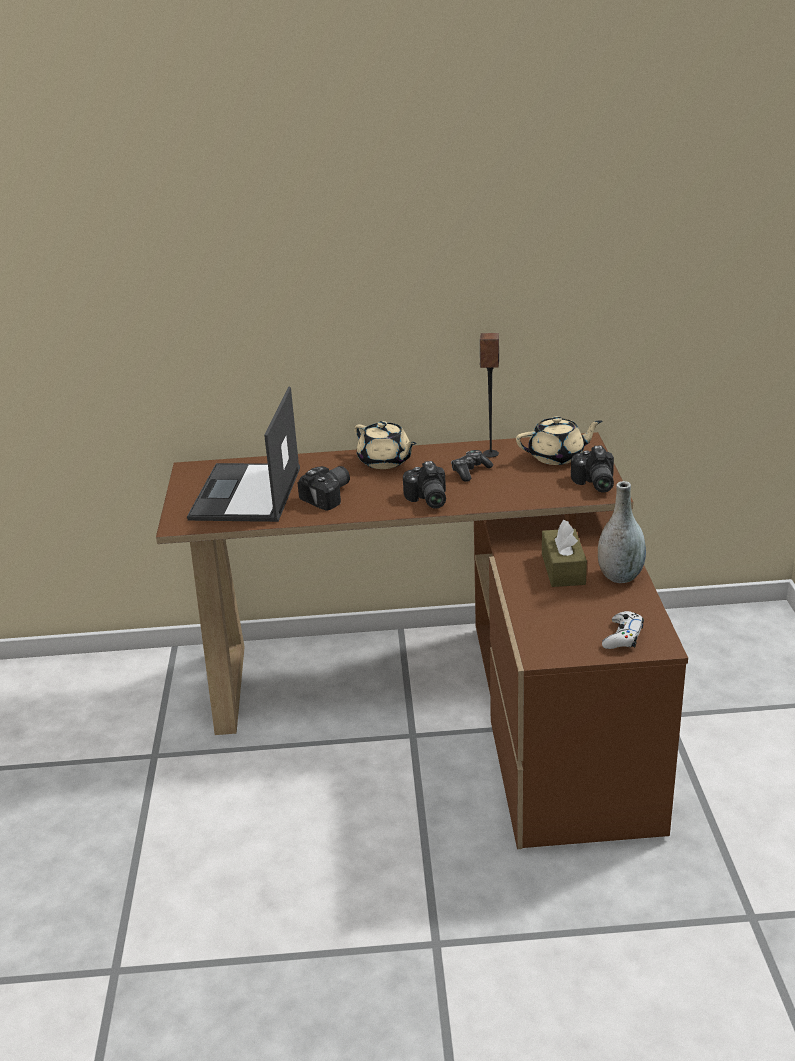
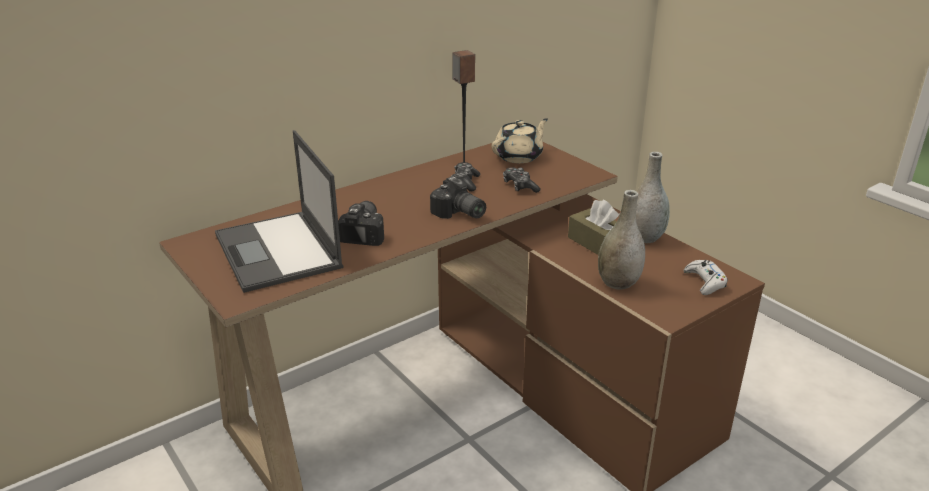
camera: 35 degrees left, 0 degrees up
(385, 461) = (381, 191): beige teapot -> none
(517, 488) = (519, 186): none -> game controller
(534, 611) = (618, 283): none -> grey vase
(593, 484) = (573, 170): camera -> none

